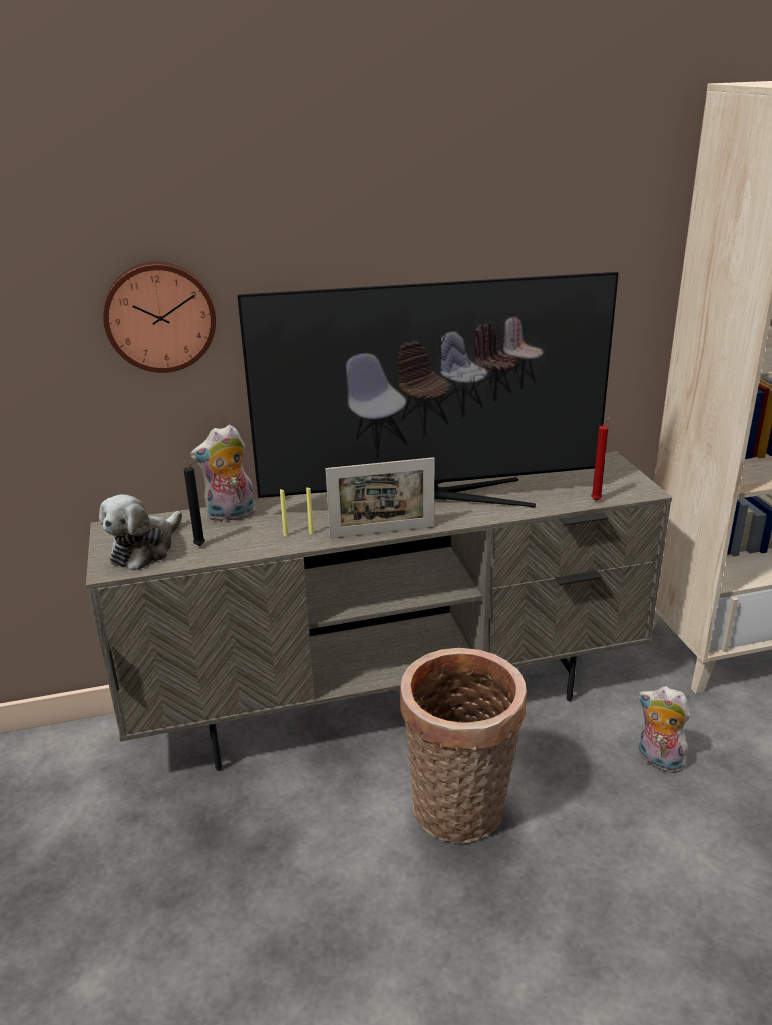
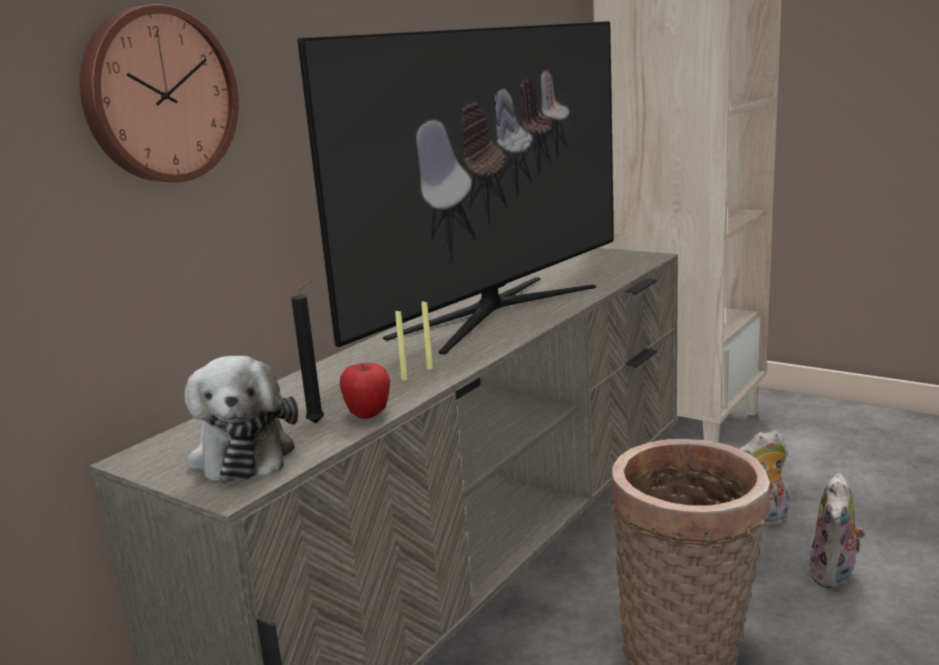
camera: 40 degrees left, 10 degrees down
(227, 553) = (368, 415): none -> apple
(230, 515) = (297, 390): plush toy -> plush toy (834, 576)
(382, 532) = (503, 343): picture frame -> none
(597, 500) = (631, 270): red candle -> none

